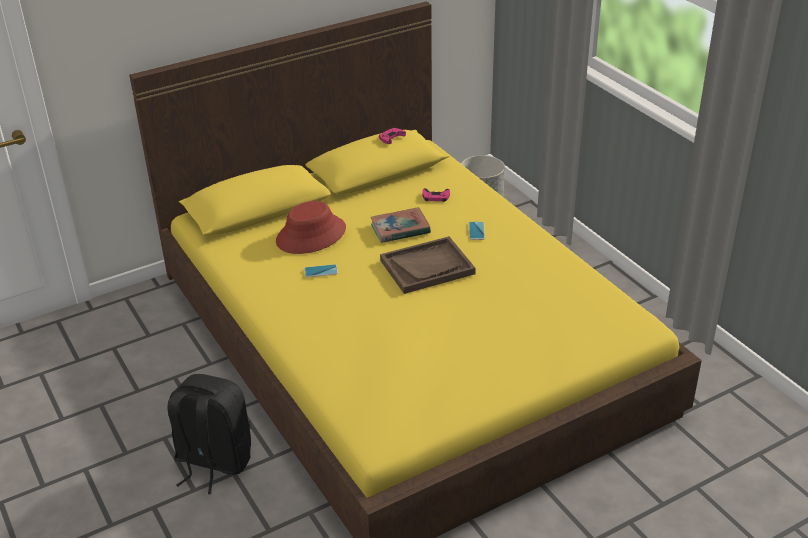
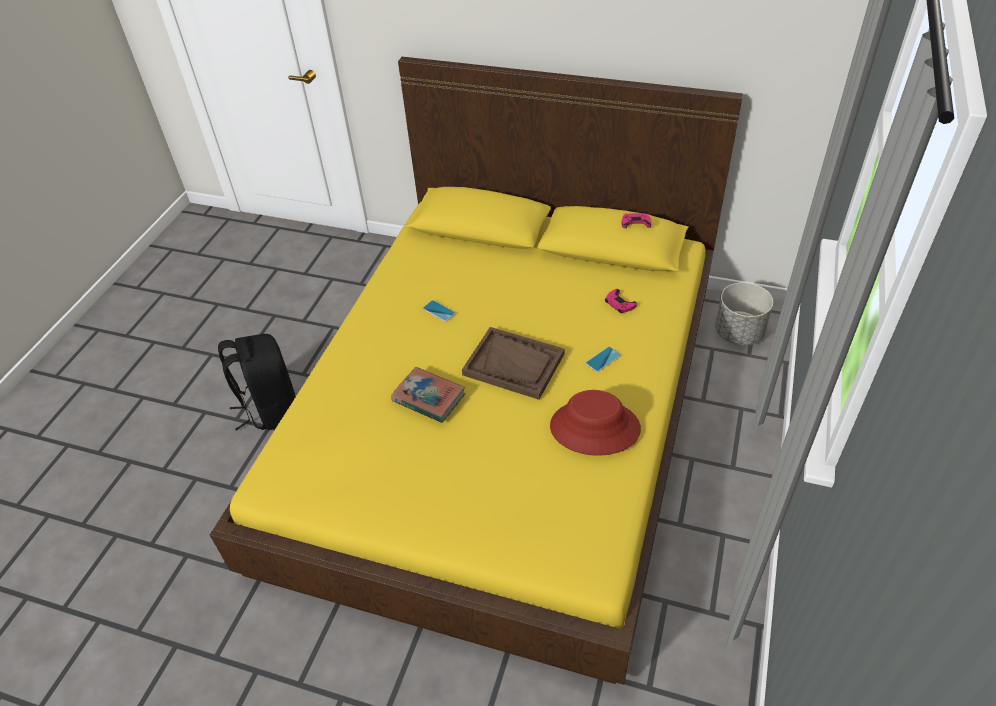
camera: 50 degrees right, 10 degrees up
(311, 235) = (478, 275): red hat -> red hat (594, 428)
(400, 229) = (548, 314): book -> book (428, 398)

